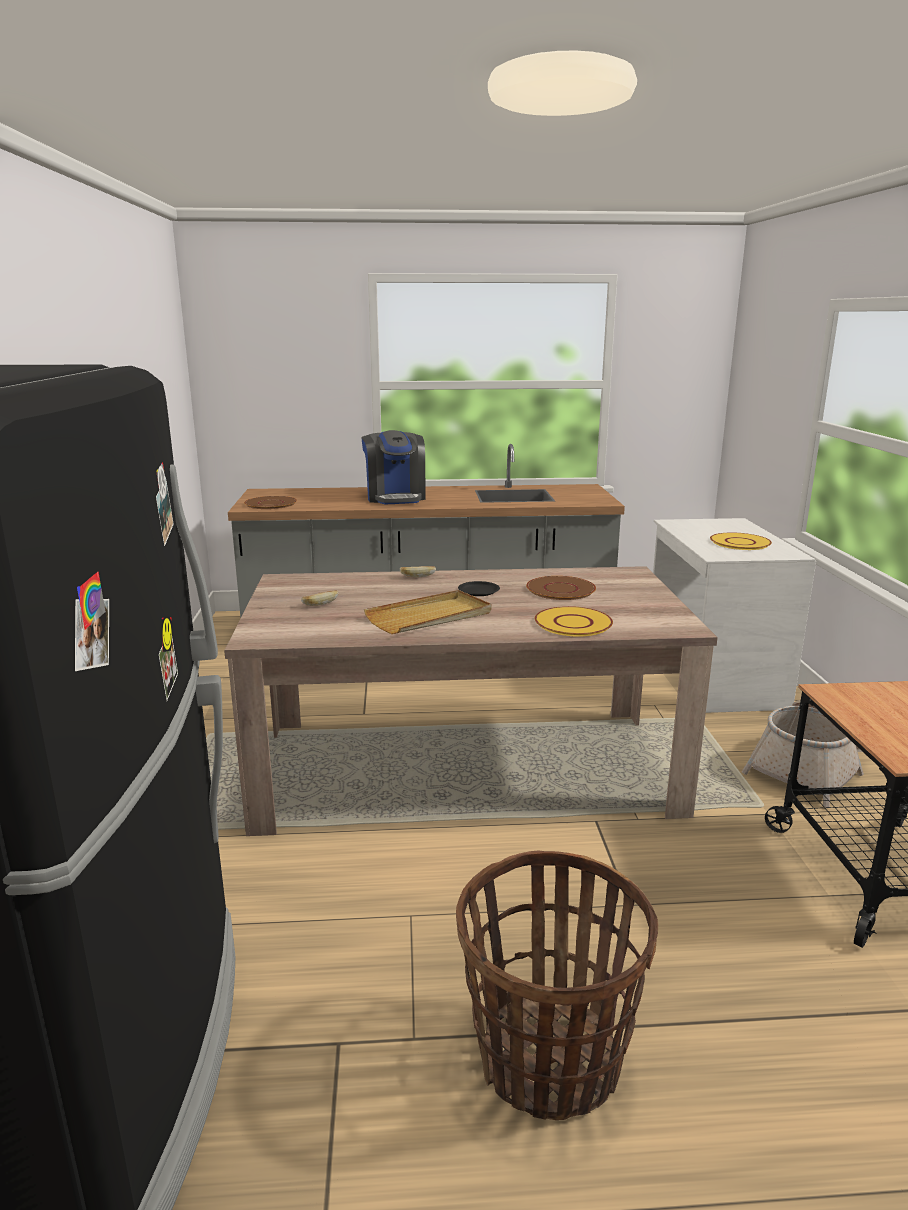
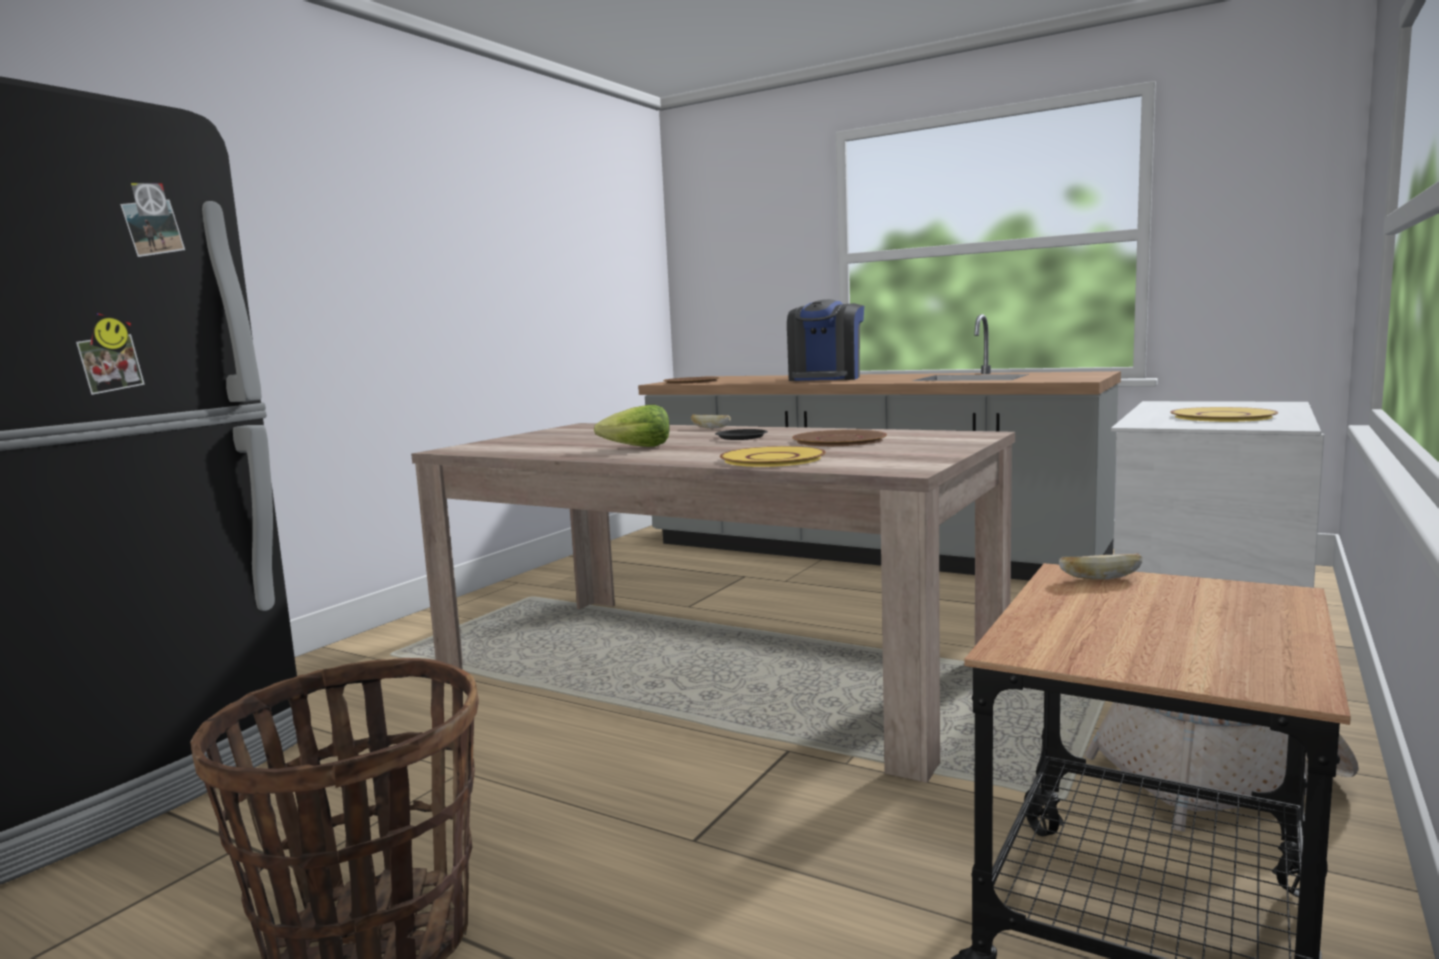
camera: 35 degrees right, 10 degrees down
(320, 604) = (566, 437): bread -> bread (1099, 579)
(430, 617) = (637, 448): beige tray -> lettuce

